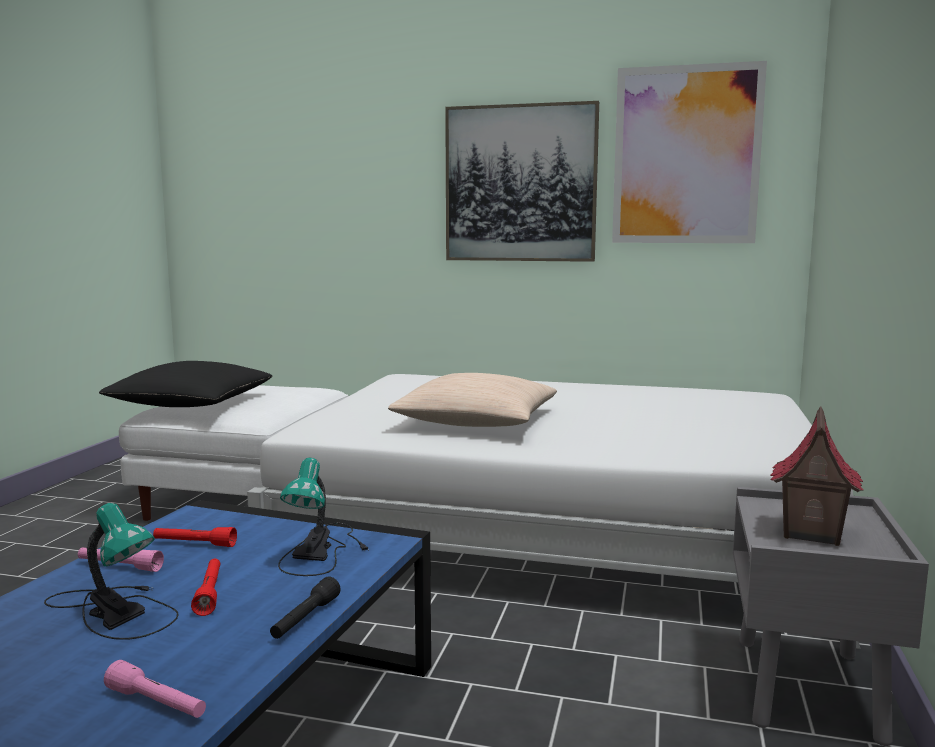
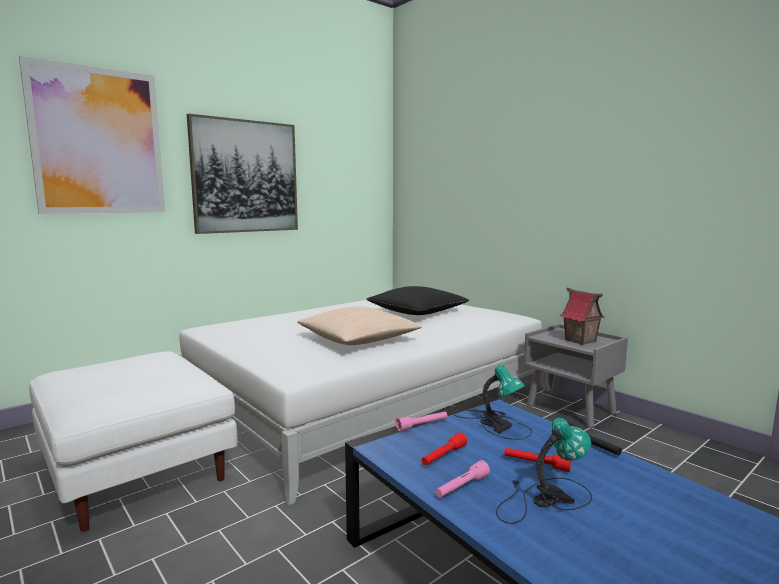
camera: 55 degrees left, 0 degrees up
(157, 704) = (680, 500): pink flashlight -> pink flashlight (422, 425)
(192, 404) = (104, 394): black pillow -> black pillow (417, 312)
(686, 156) = (339, 164): picture -> picture (98, 142)

